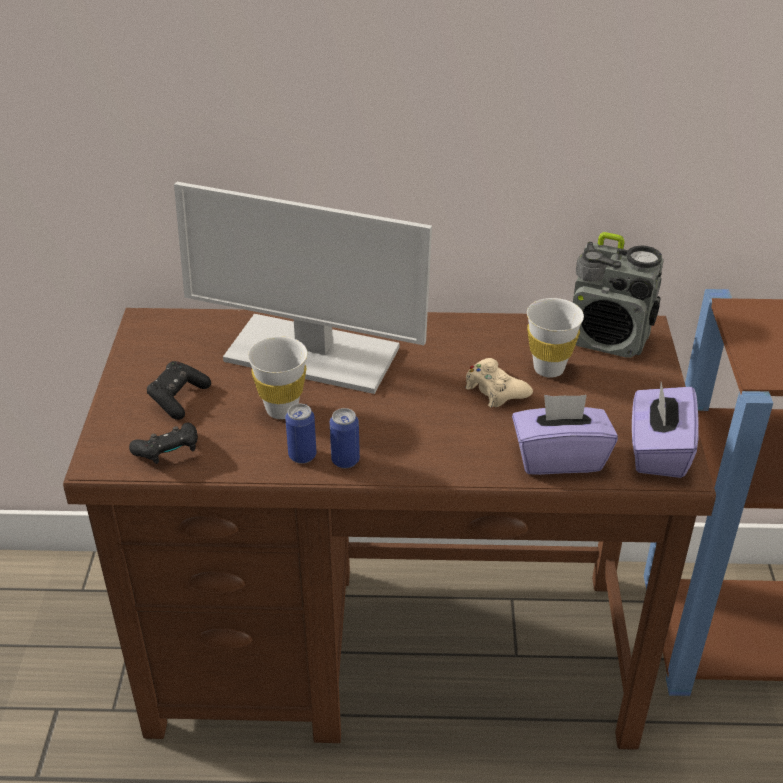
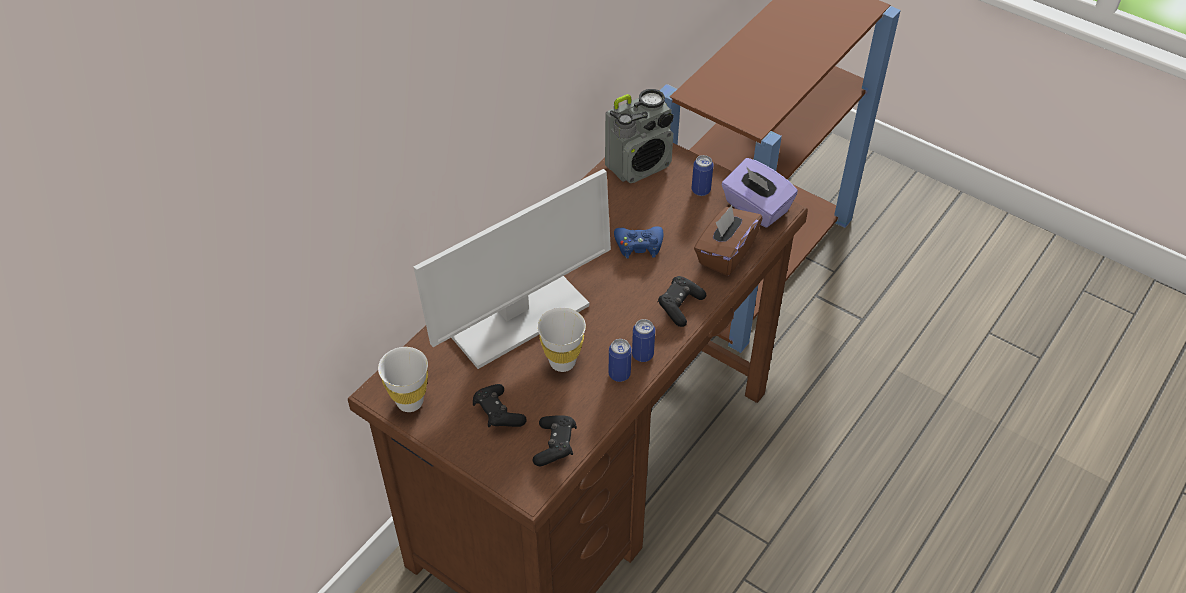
camera: 55 degrees left, 10 degrees up
(442, 457) = (679, 306): none -> black game controller
(495, 390) = (639, 245): beige game controller -> blue game controller
(549, 369) = (641, 209): white cup -> white cup (410, 402)
(559, 457) = (725, 253): purple tissue box -> brown tissue box
(630, 398) = (701, 190): none -> can

